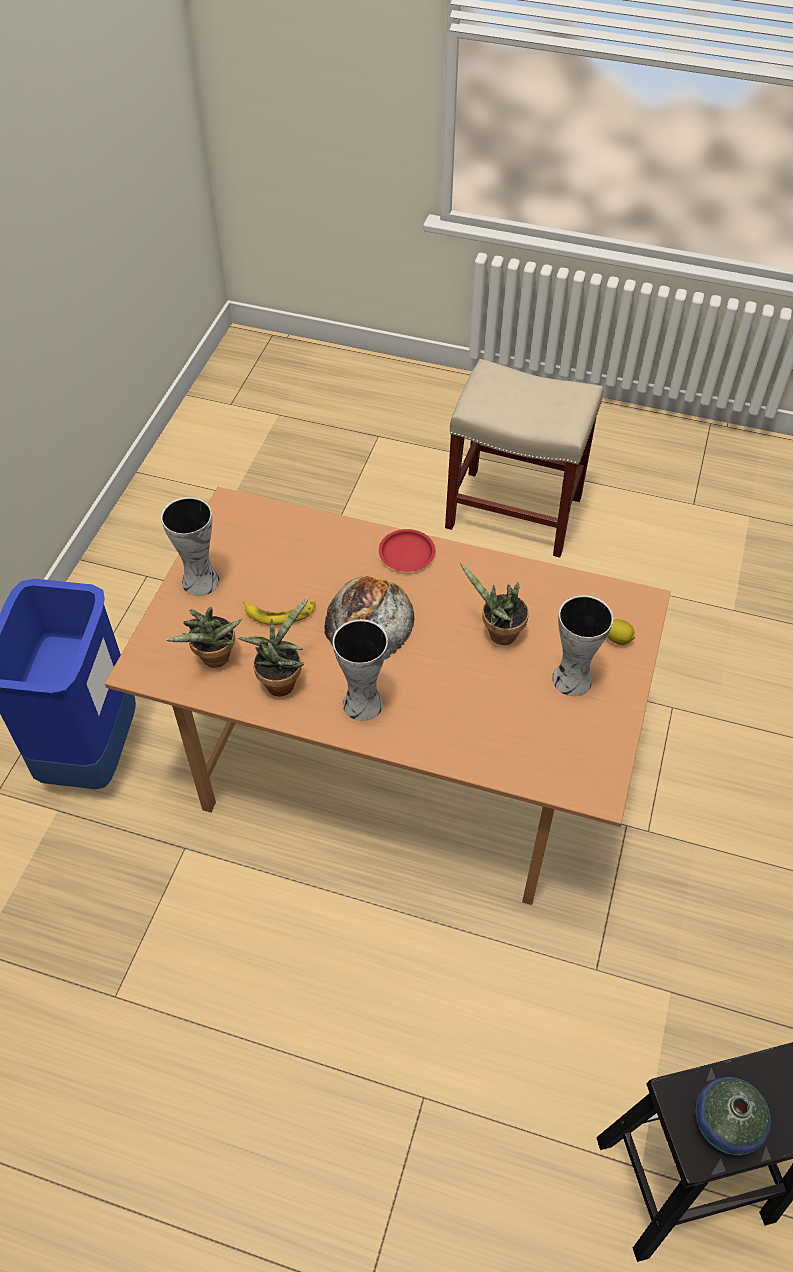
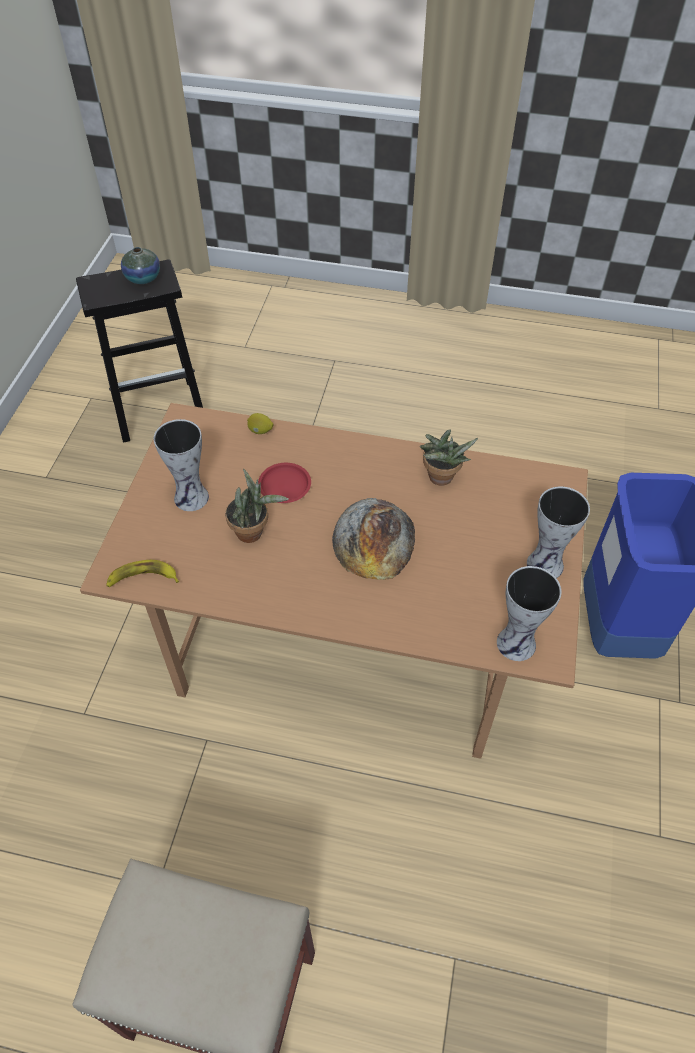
camera: 175 degrees right, 0 degrees up
(214, 660) = (503, 492): potted plant -> none
(280, 613) = (458, 538): banana -> banana (142, 578)
(360, 703) = (370, 467): vase -> vase (518, 644)
(407, 554) = (345, 610): red plate -> red plate (284, 485)
(617, 638) = (144, 536): lemon -> lemon (260, 431)

